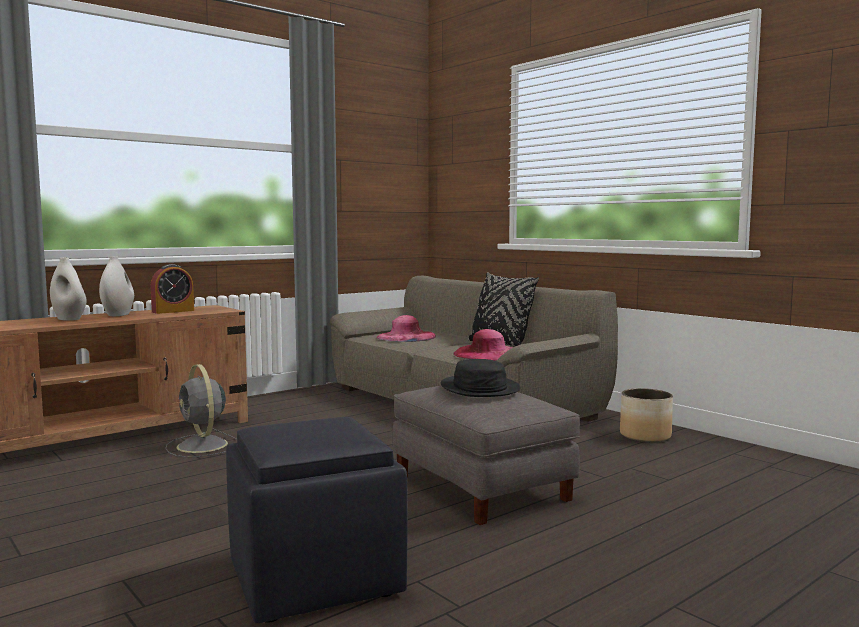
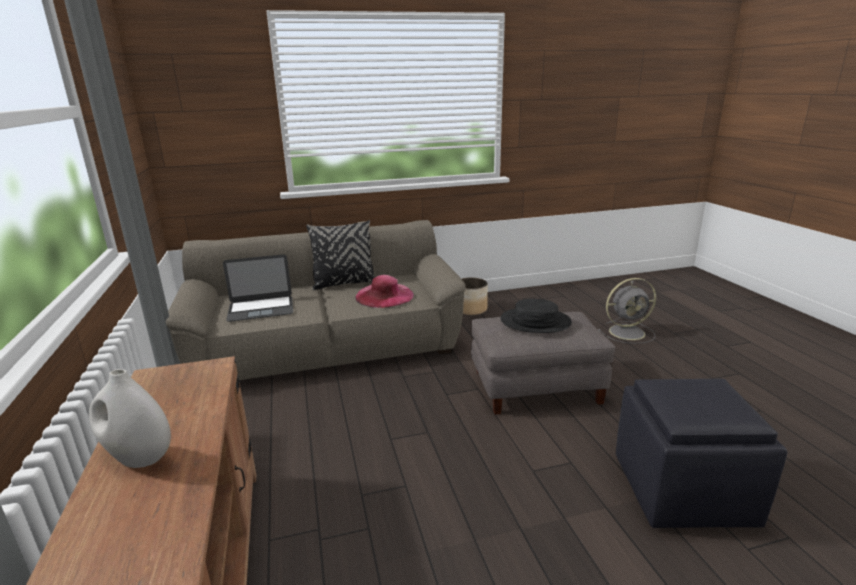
camera: 65 degrees left, 15 degrees up
(69, 319) = (127, 514): white vase -> none
(173, 311) = (166, 406): alarm clock -> none
(203, 446) = (322, 522): grey fan -> grey fan (628, 332)
(406, 336) = (261, 308): pink hat -> laptop

